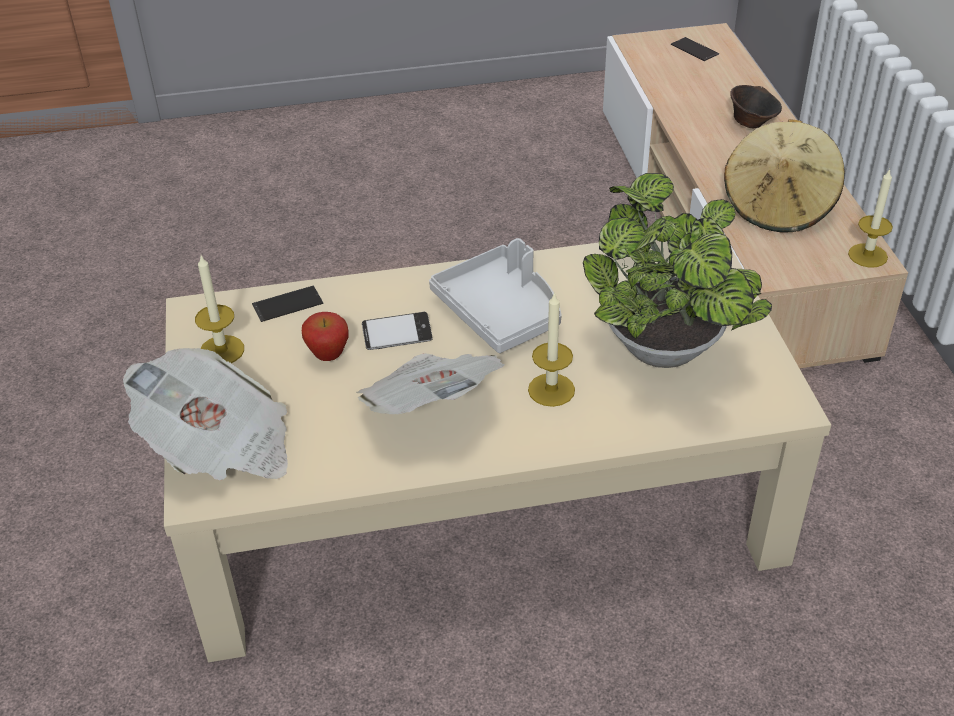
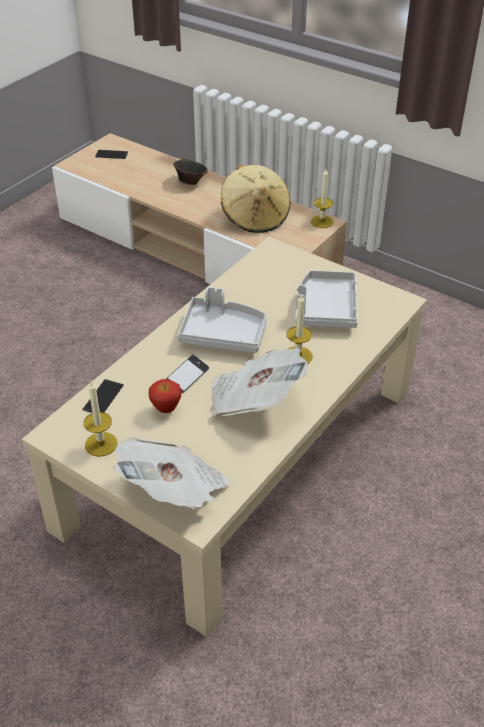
camera: 45 degrees left, 0 degrees up
(667, 354) = (325, 308): potted plant -> grey tray

